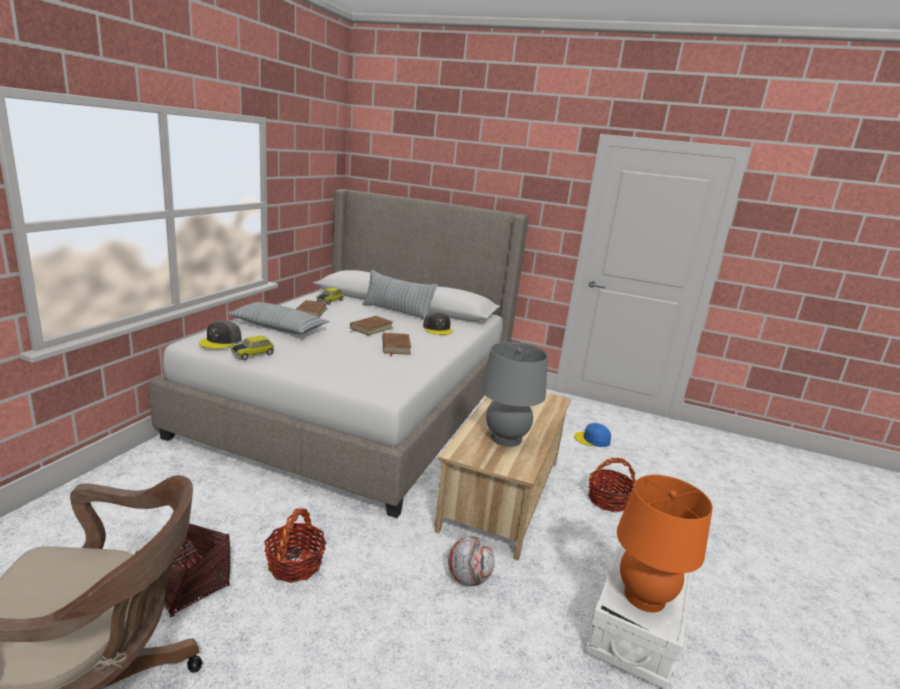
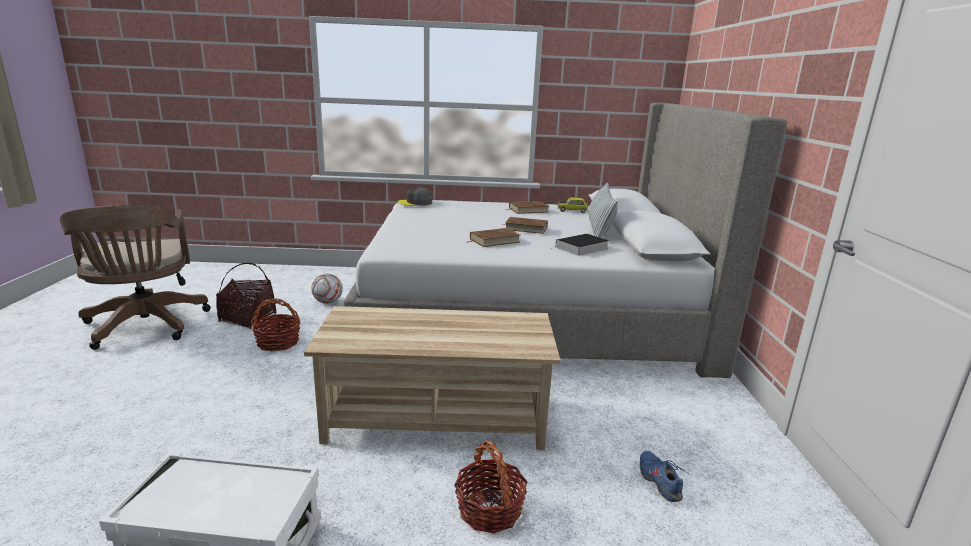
camera: 70 degrees right, 0 degrees up
(253, 354) = (406, 212): toy car -> none
(278, 327) = (471, 208): pillow -> none
(437, 329) = (581, 248): grey cap -> book
(468, 579) = (281, 418): football -> football (328, 302)
(506, 438) = (395, 330): grey table lamp -> none
(592, 439) = (659, 481): blue cap -> blue shoe
(644, 596) = (192, 491): orange table lamp -> none

